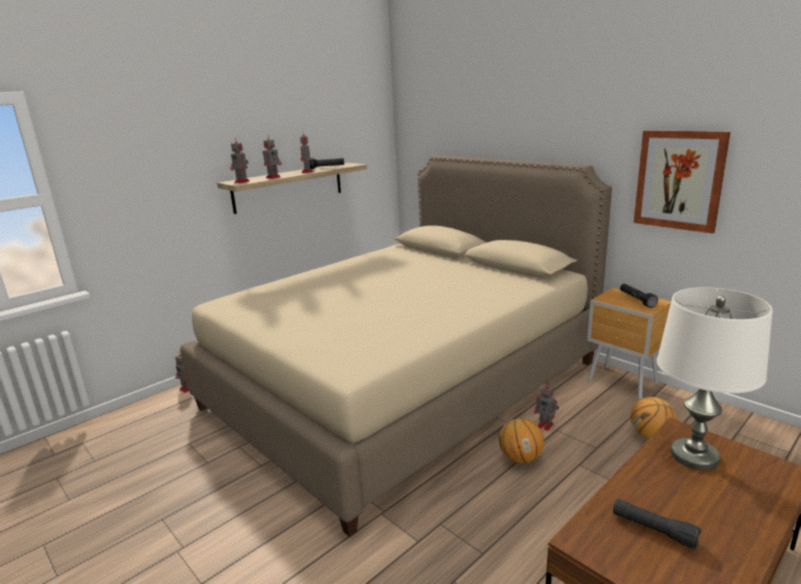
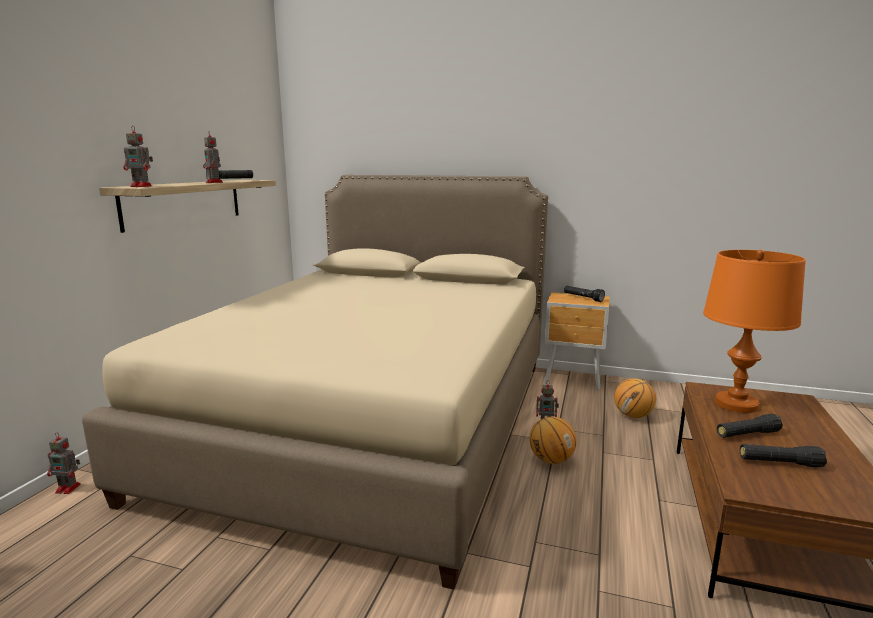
camera: 30 degrees left, 5 degrees down
(274, 177) = (179, 184): toy robot -> none
(659, 491) = (747, 434): none -> black flashlight
(679, 180) = (609, 186): picture -> none
(694, 455) = (736, 404): white table lamp -> orange table lamp

